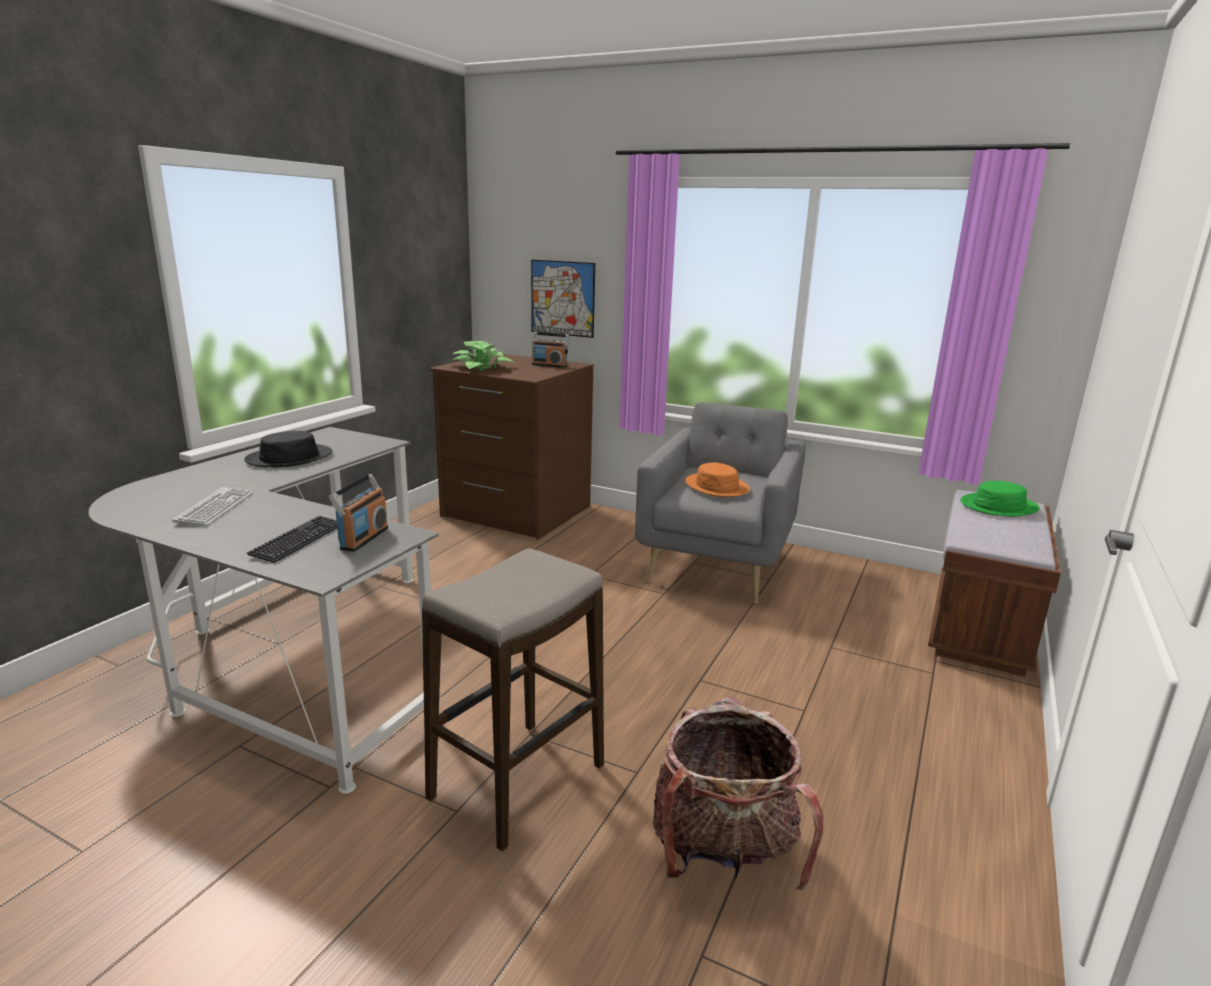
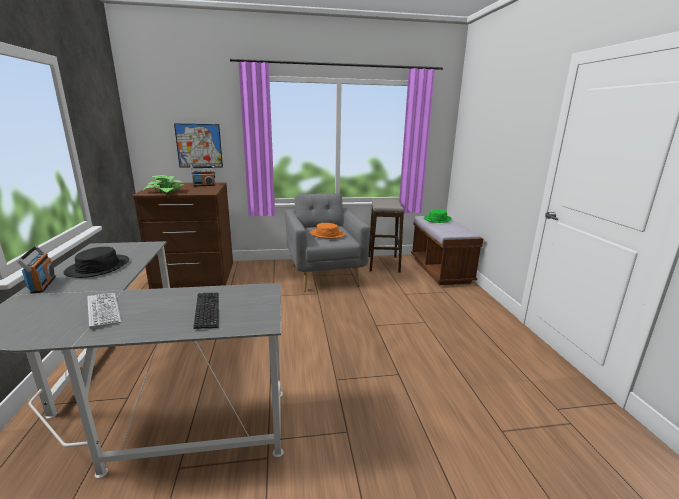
camera: 35 degrees left, 0 degrees up
(363, 538) = (246, 297): radio -> radio (42, 285)
(518, 782) = (357, 403): stool -> stool (383, 264)
(722, 853) = (463, 389): backpack -> none

